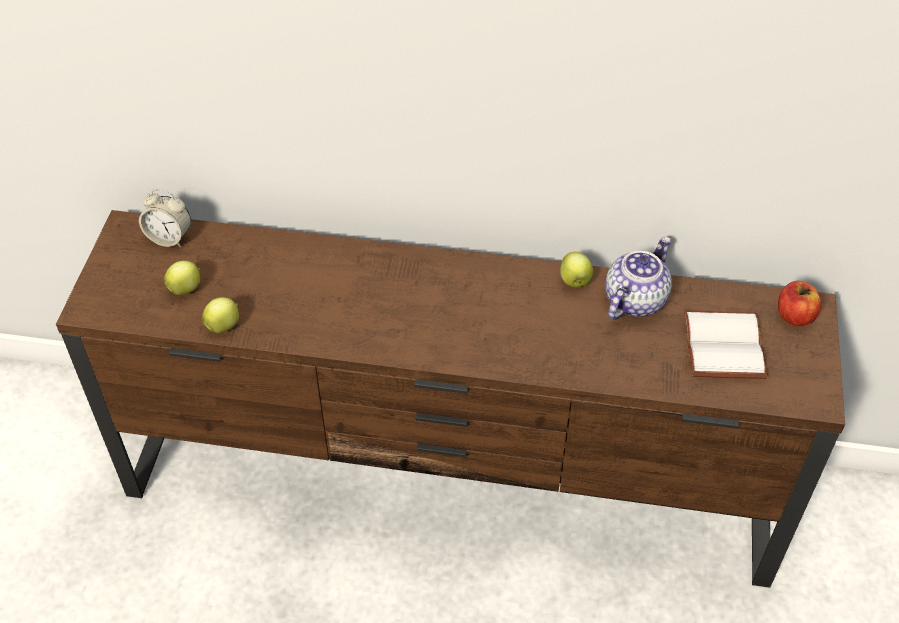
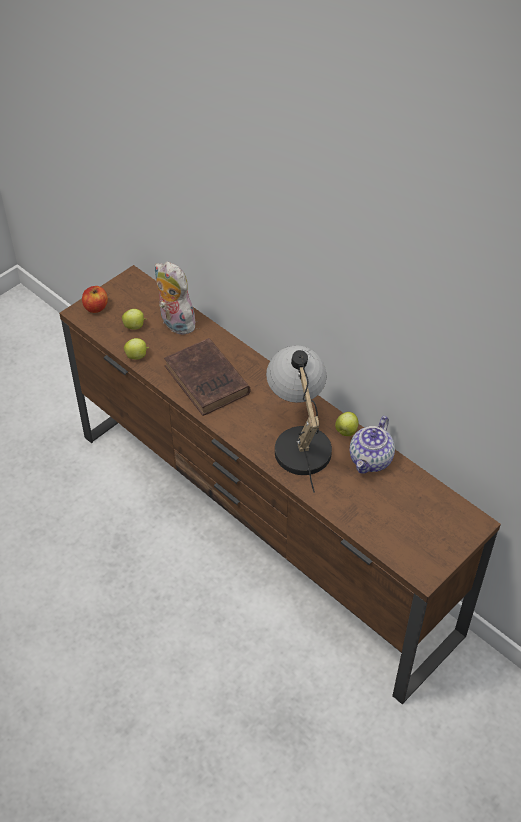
camera: 35 degrees right, 0 degrees up
(169, 238) = (149, 294): alarm clock -> none
(238, 257) = (174, 323): none -> plush toy
(350, 309) = (208, 382): none -> brown book
(529, 321) = (299, 439): none -> table lamp
(634, 299) = (371, 460): teapot -> teapot turned 135 degrees clockwise
(726, 347) = (399, 516): white book -> none
(794, 316) = (460, 521): apple -> apple (96, 307)

